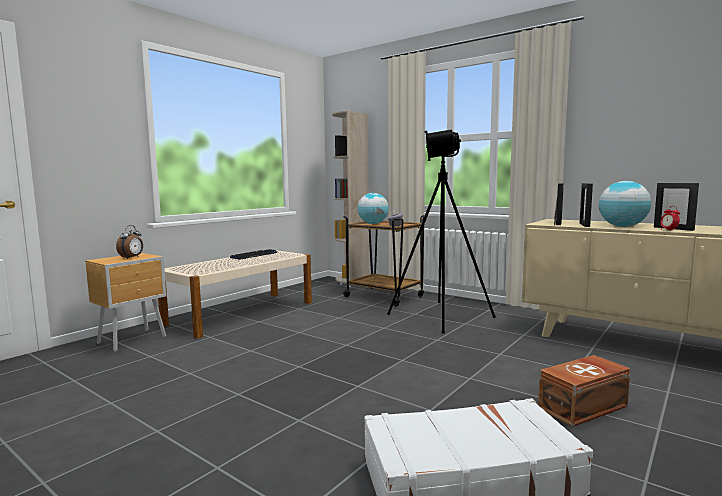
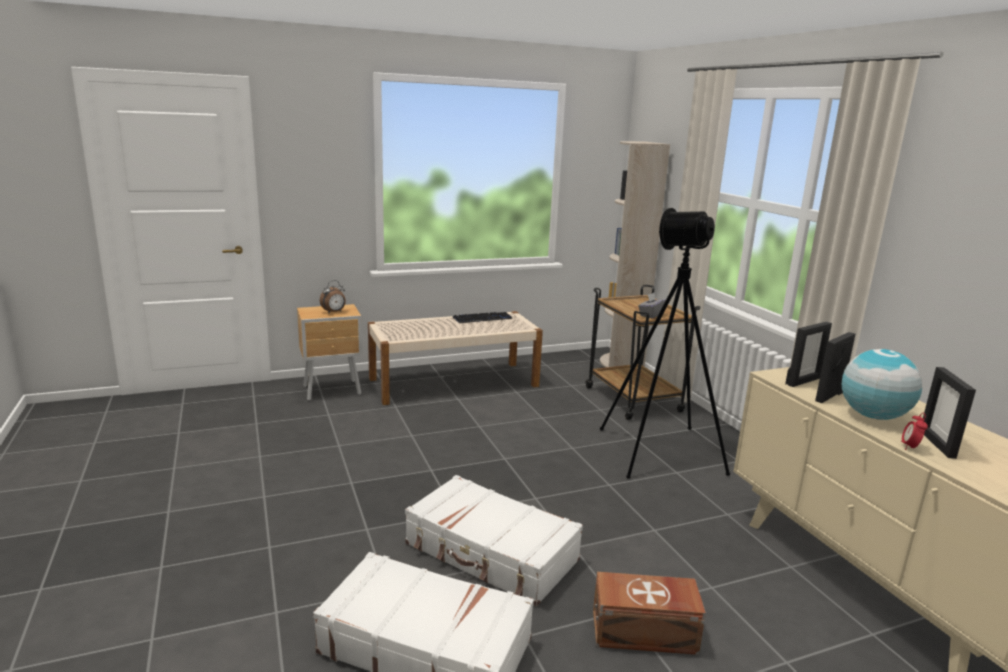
camera: 30 degrees right, 10 degrees up
(373, 223) = (634, 303): globe -> none
(422, 400) = (491, 553): none -> white suitcase

